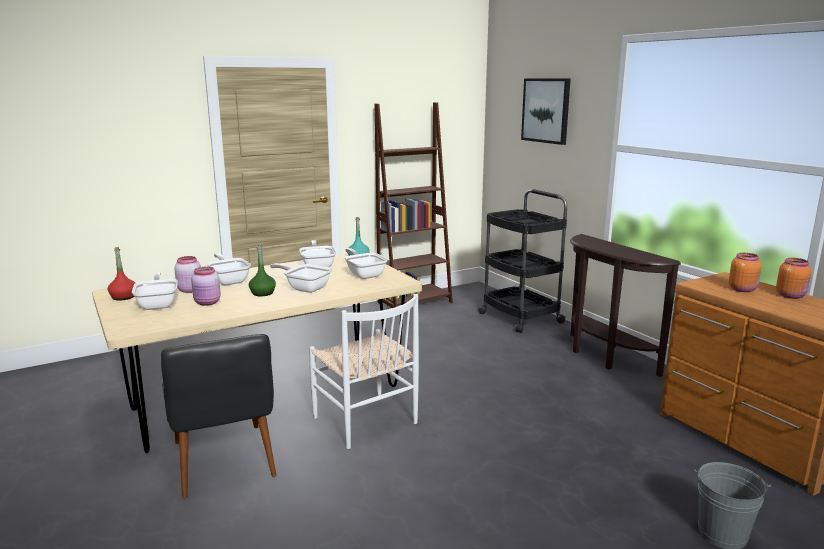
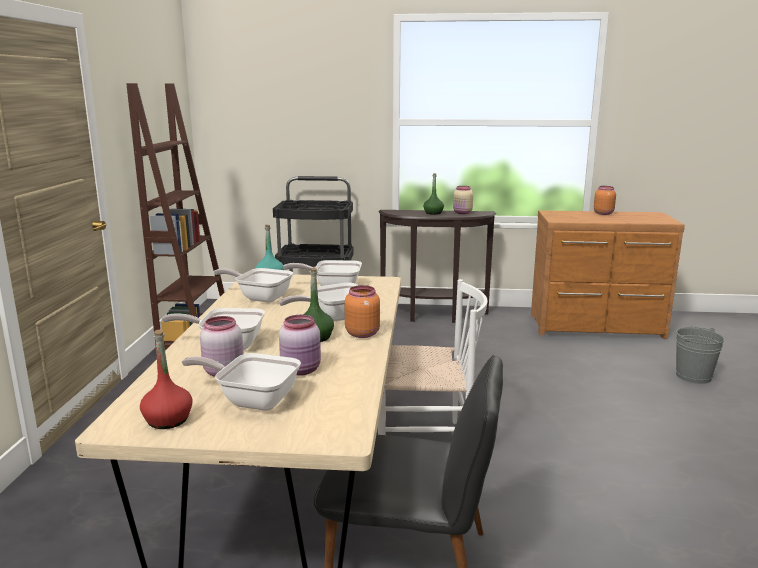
camera: 55 degrees left, 0 degrees up
(546, 110) = (296, 90): picture -> none
(611, 247) = (433, 213): none -> green bottle
(638, 254) = (462, 213): none -> beige jar
(742, 289) = (580, 216): orange jar -> orange jar (362, 333)

